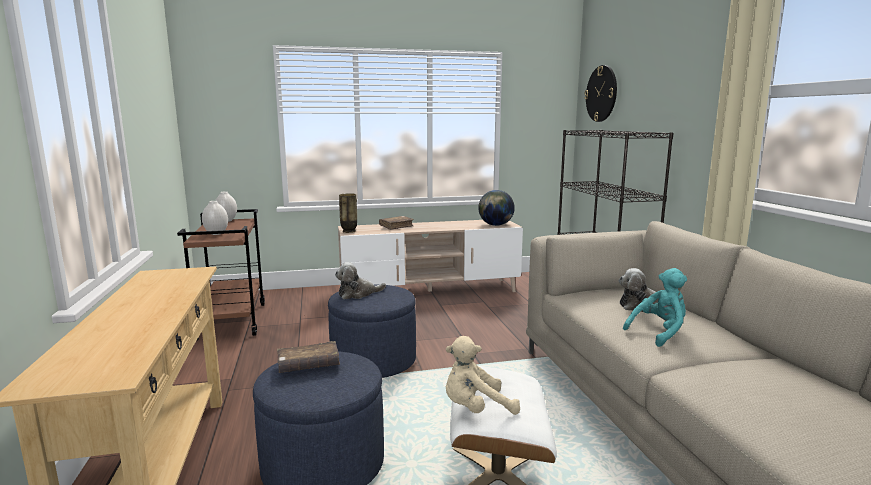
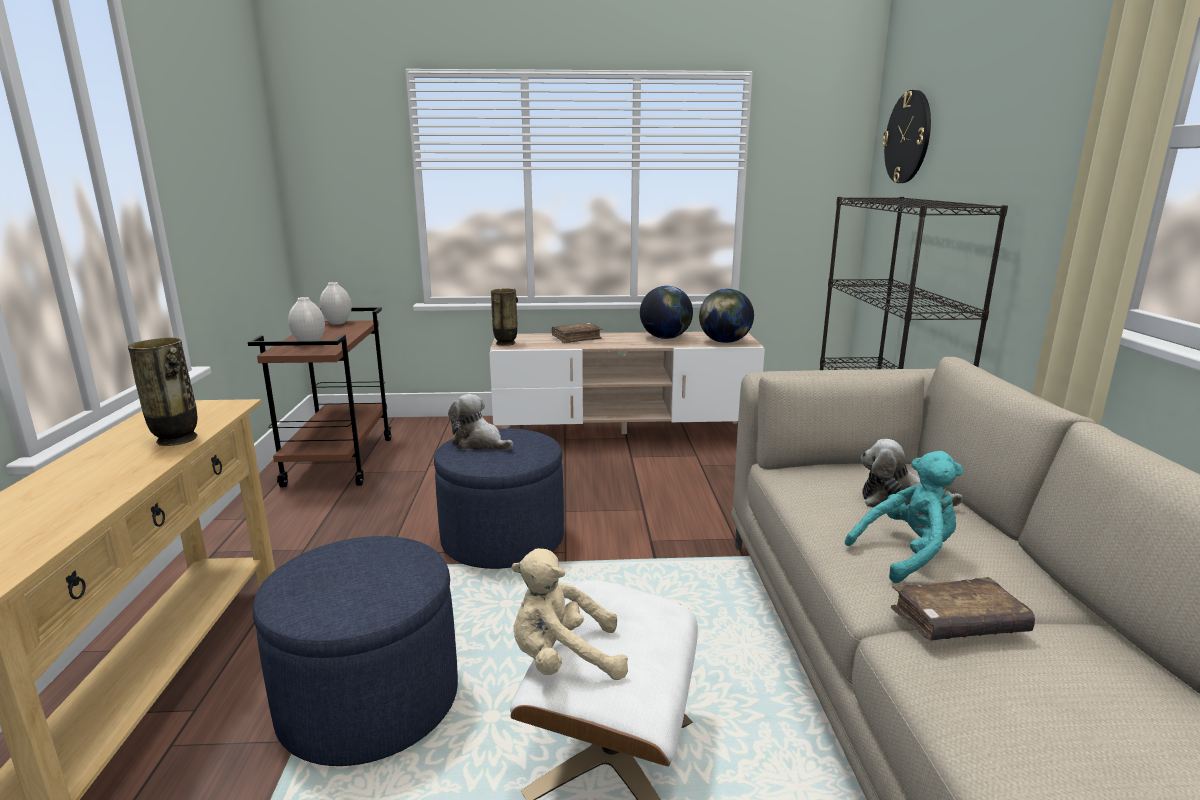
camera: 10 degrees right, 5 degrees up
(178, 292) = (176, 440): none -> vase
(308, 366) = (347, 560): brown book -> brown book (957, 623)
(358, 294) = (479, 443): plush toy -> plush toy turned 45 degrees clockwise
(456, 224) = (665, 338): none -> globe

